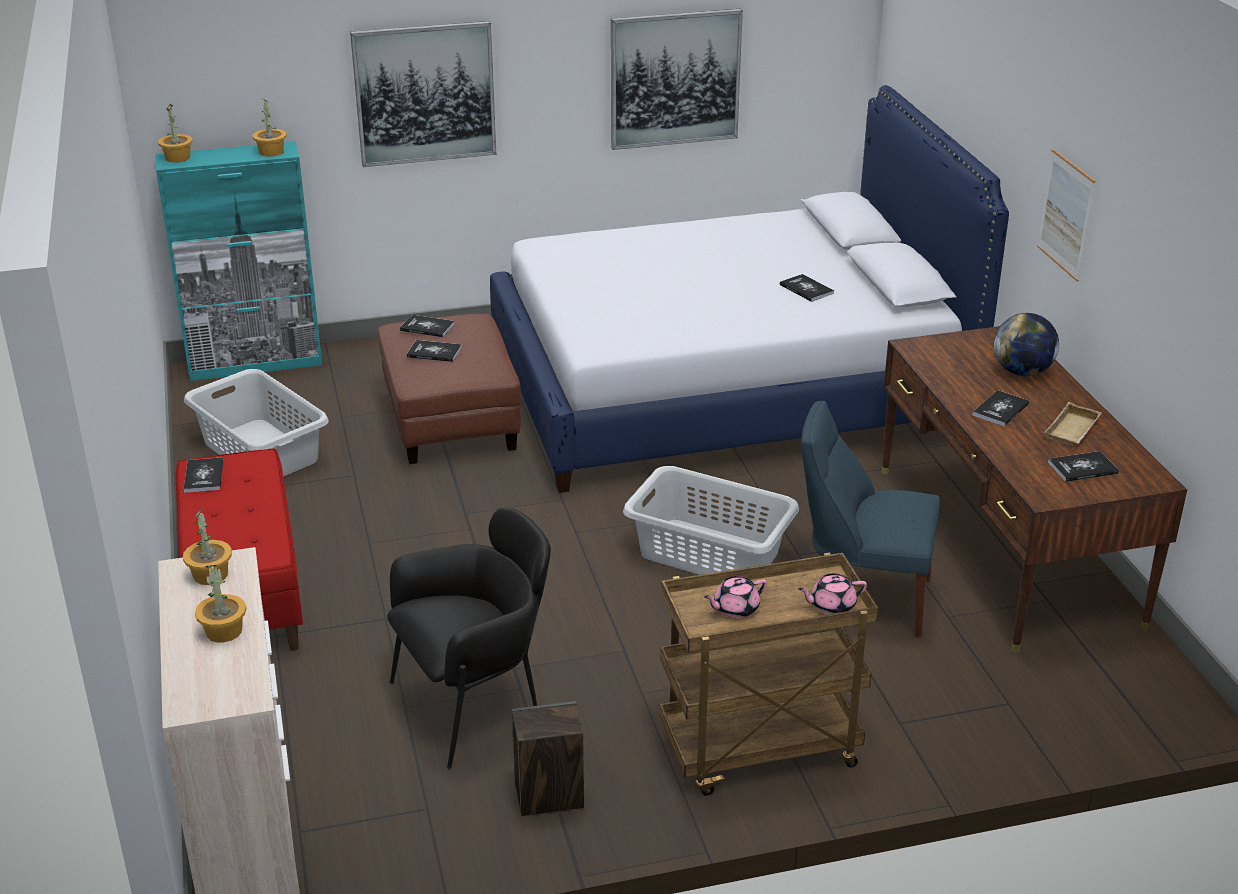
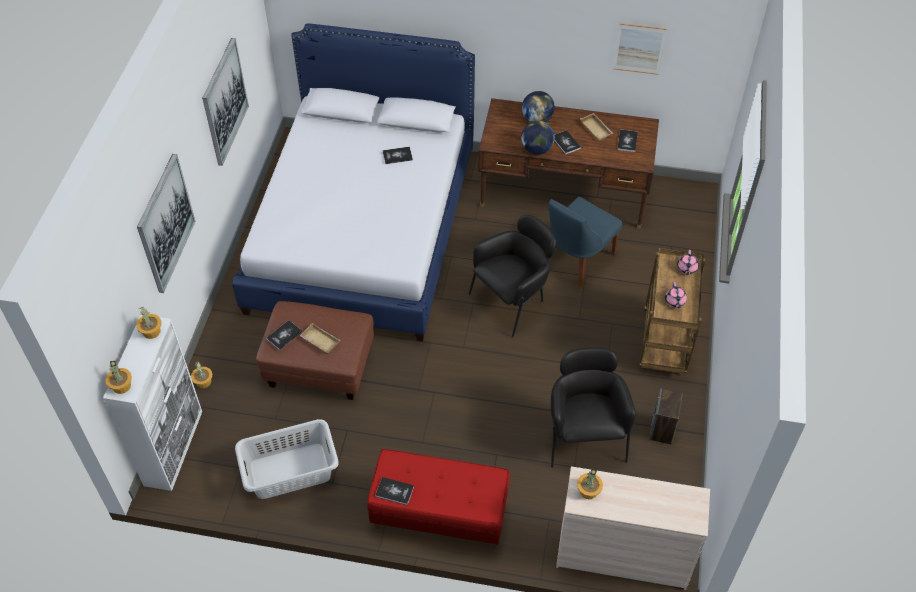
camera: 65 degrees left, 20 degrees up
(224, 631) = (641, 495): potted plant -> potted plant (204, 382)
(256, 363) = (174, 447): turquoise cabinet -> white cabinet
(434, 352) = (319, 341): book -> beige tray
(709, 554) = (513, 301): grey laundry basket -> black armchair
(951, 387) = (537, 149): none -> globe
(1066, 214) = (518, 40): picture -> picture (639, 48)

